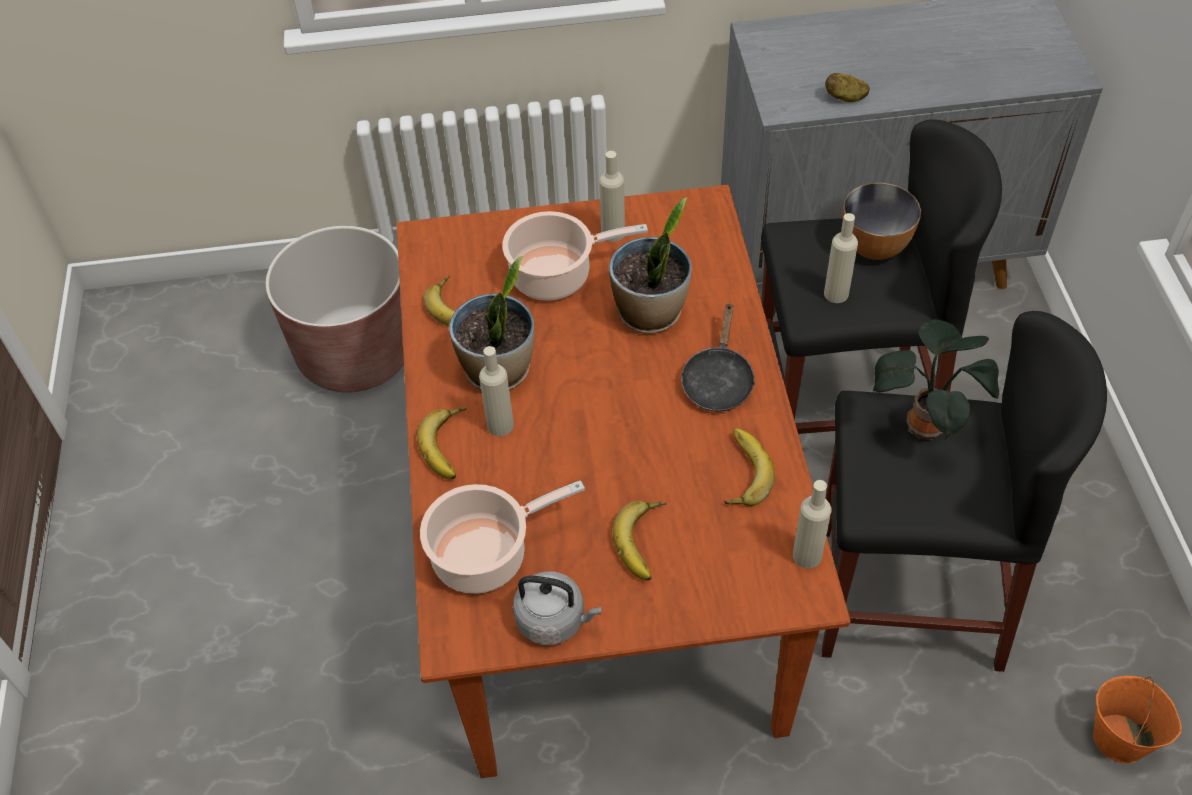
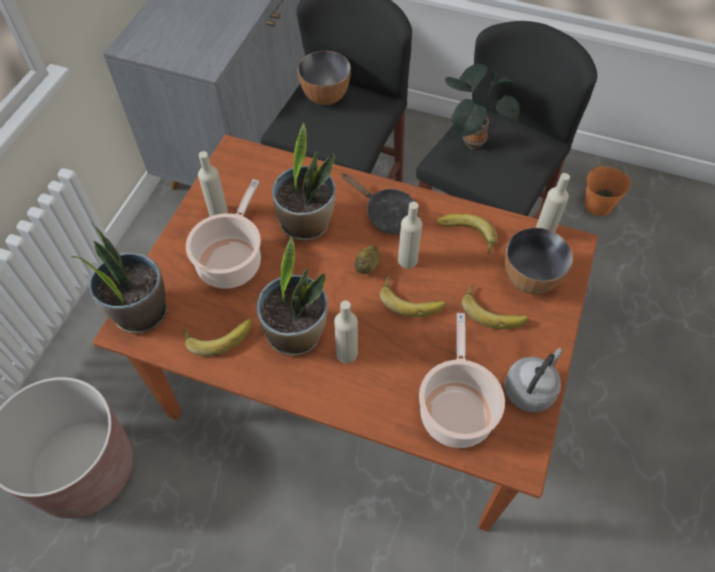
camera: 65 degrees left, 5 degrees up
(449, 237) = (140, 312): none -> potted plant
(450, 446) = (346, 394): banana -> banana (412, 298)
(719, 564) = (529, 278): none -> bowl
(836, 294) = (349, 131): beige bottle -> beige bottle (407, 260)
(845, 98) = (226, 35): potato -> potato (368, 265)

